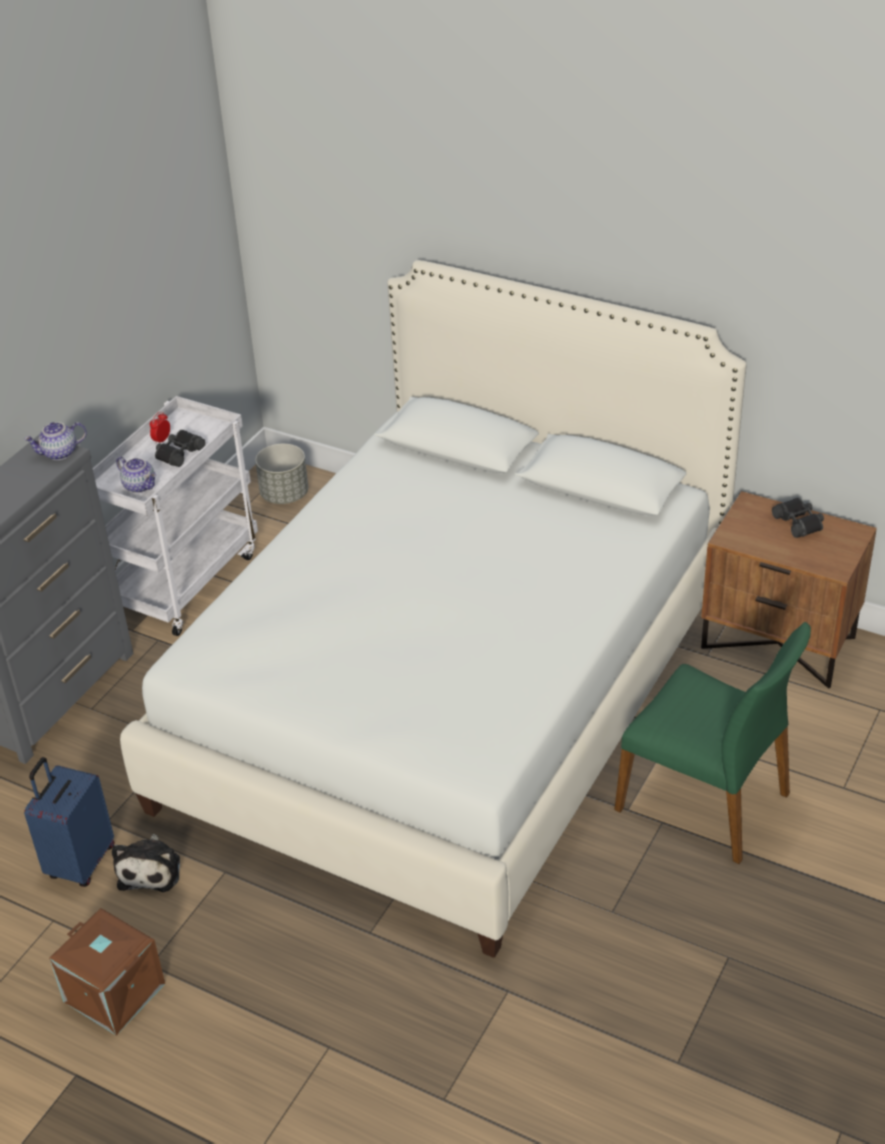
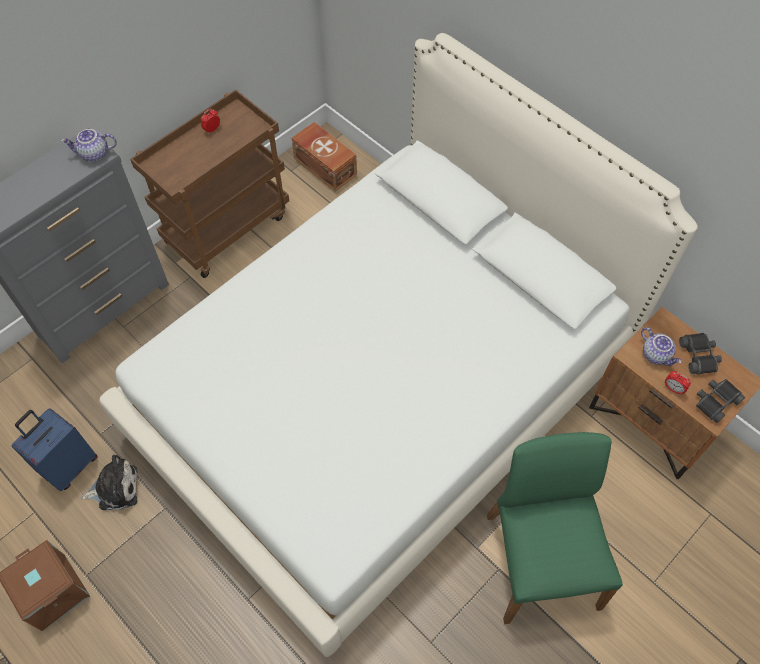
camera: 15 degrees right, 20 degrees up
(140, 486) = (179, 173): teapot -> teapot (656, 354)
(151, 869) = (115, 488): plush toy -> plush toy turned 120 degrees counterclockwise
(179, 453) = (220, 146): black binoculars -> black binoculars (715, 401)
(185, 580) = (227, 227): white cart -> brown cart
(284, 495) = (325, 165): grey planter -> brown storage box
(705, 800) = (540, 559): green chair -> green chair turned 150 degrees counterclockwise
(784, 555) = (673, 389): none -> alarm clock

